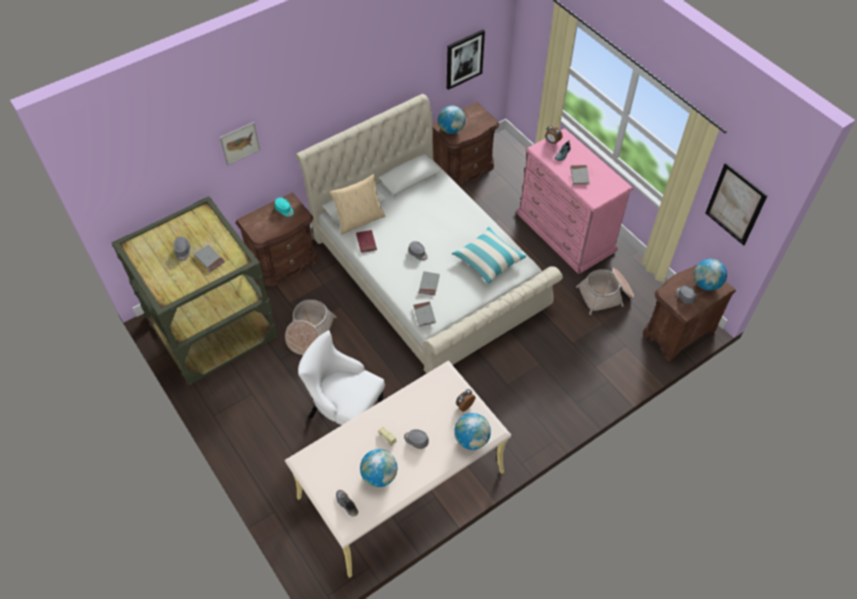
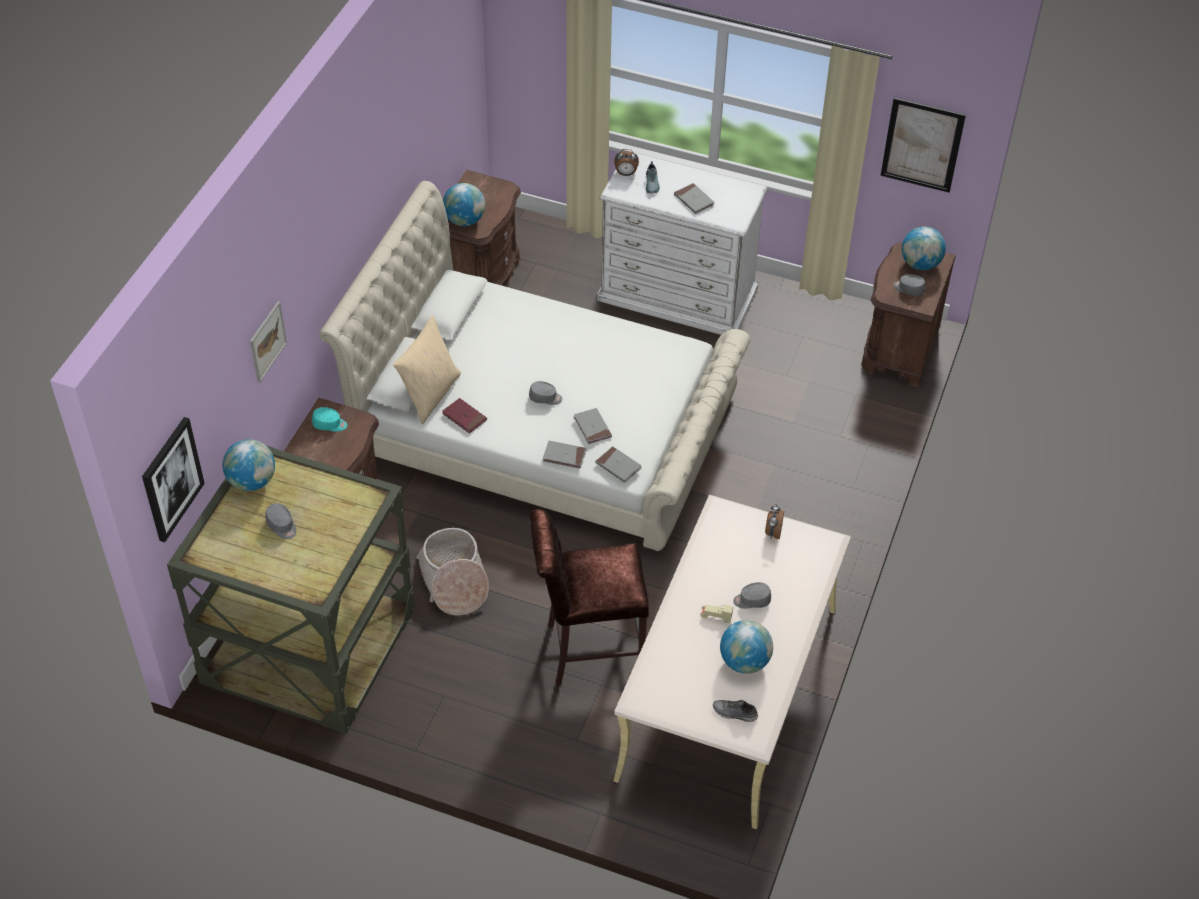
camera: 35 degrees left, 5 degrees down
(209, 259) = (328, 516): grey book -> grey book (564, 456)
(346, 412) = (588, 649): white chair -> brown stool
(464, 59) = (448, 111): picture -> picture (171, 479)
(471, 439) = (813, 564): globe -> globe (252, 481)
(488, 260) = (640, 363): pillow -> none
(566, 232) = (678, 294): pink dresser -> white dresser
(605, 295) = (786, 347): basket -> none

